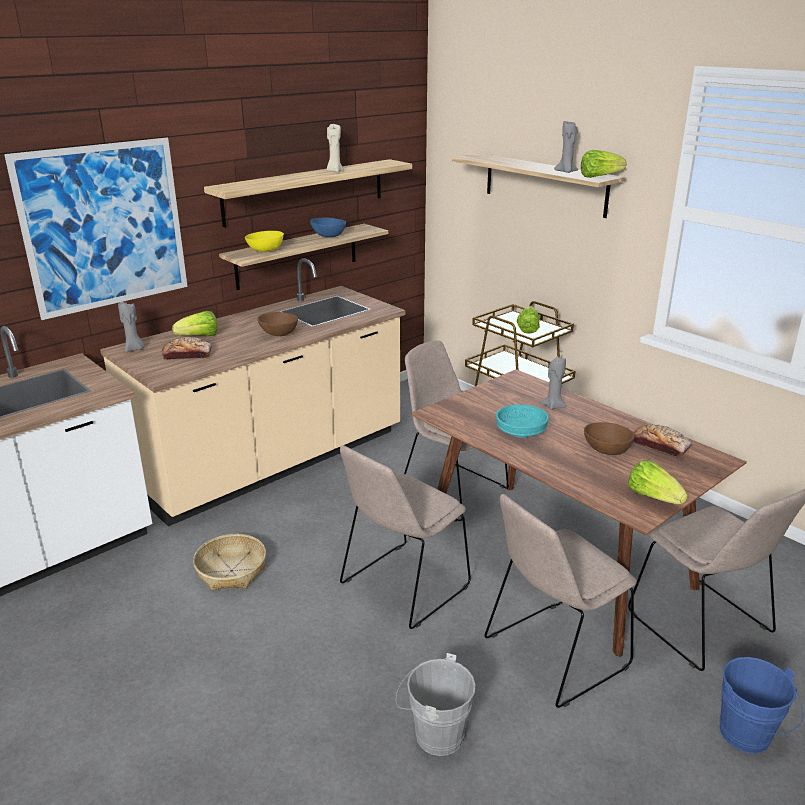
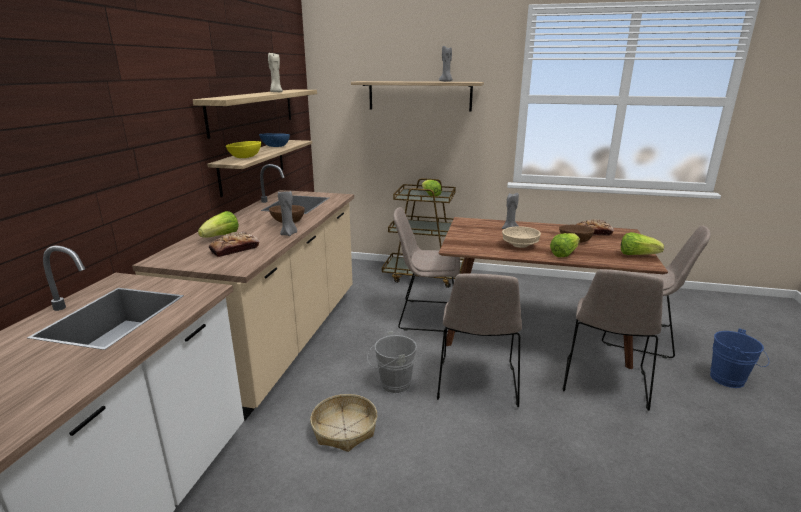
camera: 35 degrees left, 5 degrees down
(104, 227) = (121, 134): picture -> none
(134, 349) = (172, 257): grey candle -> grey candle (289, 234)
(434, 734) = (616, 464): grey bucket -> grey bucket (392, 384)
(521, 433) = (520, 245): turquoise bowl -> beige bowl
(599, 177) = (472, 81): lettuce -> lettuce (564, 254)

